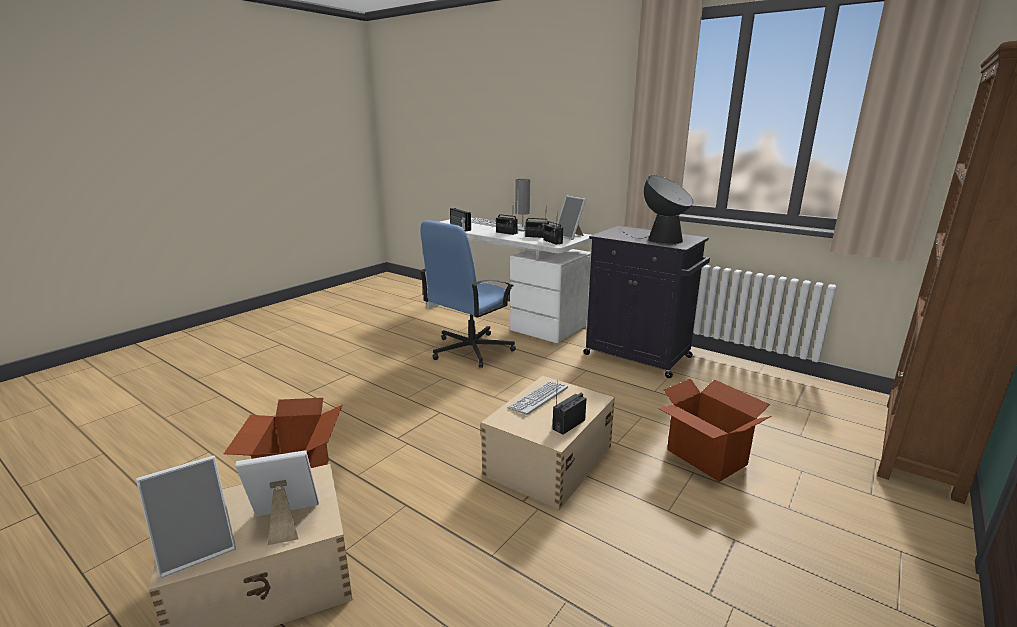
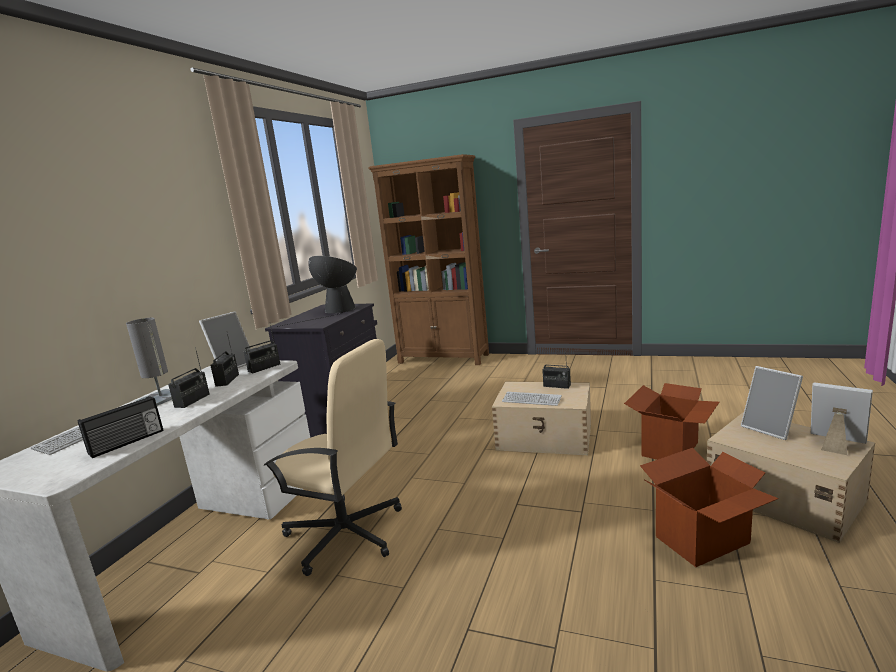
camera: 105 degrees left, 5 degrees down
(470, 350) = (346, 534): blue office chair -> beige office chair
(705, 458) = (496, 396): cardboard box -> cardboard box (671, 449)

